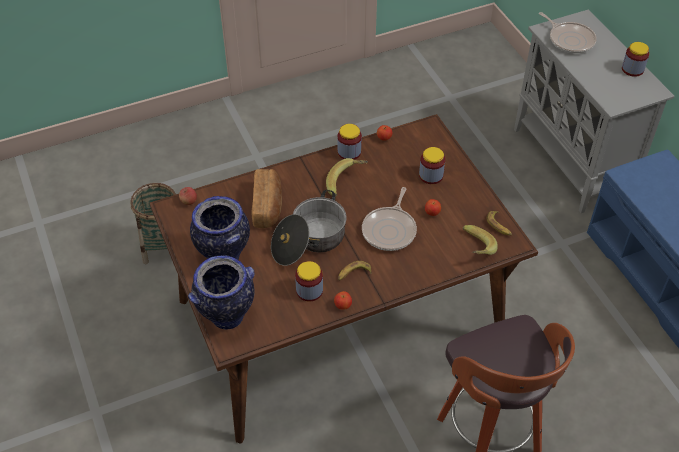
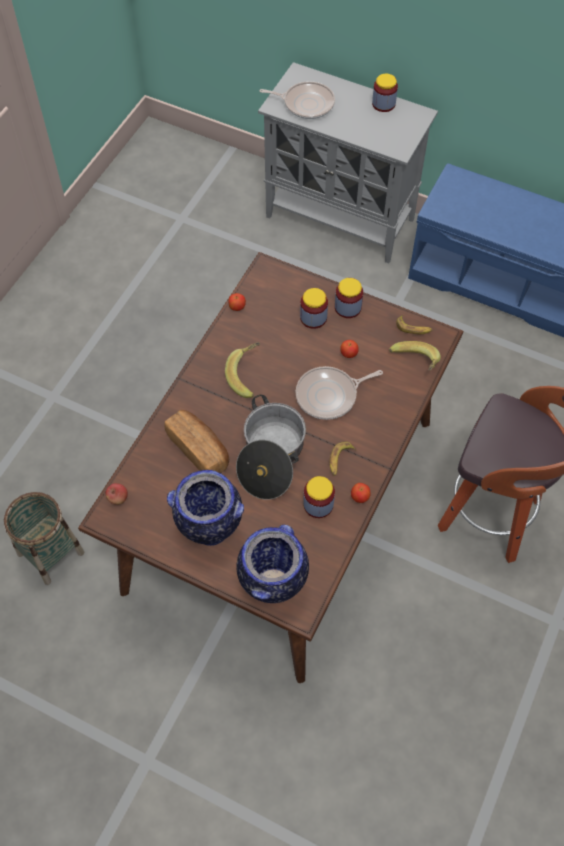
camera: 40 degrees left, 10 degrees up
(349, 152) = (219, 342): jar -> jar (348, 307)
(390, 230) = (329, 395): frying pan -> frying pan turned 90 degrees clockwise

